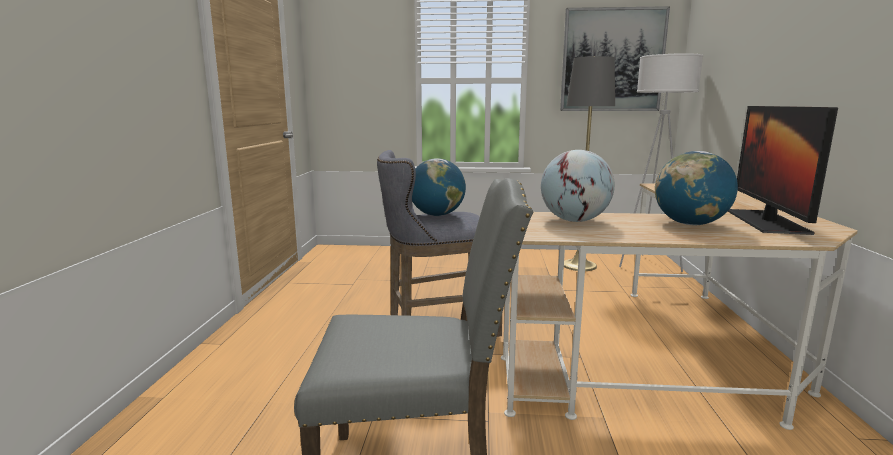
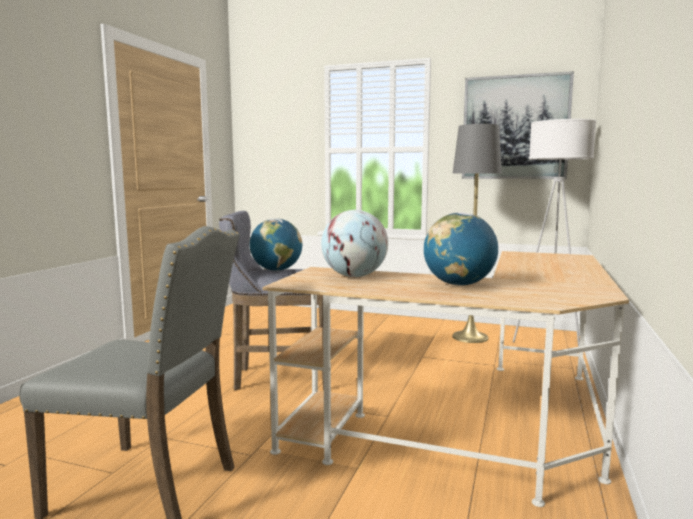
camera: 15 degrees right, 5 degrees down
(766, 221) = (545, 287): monitor -> none

